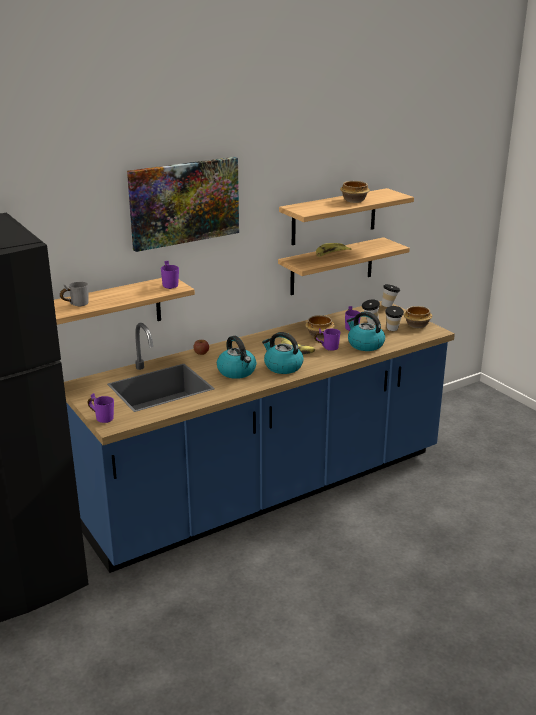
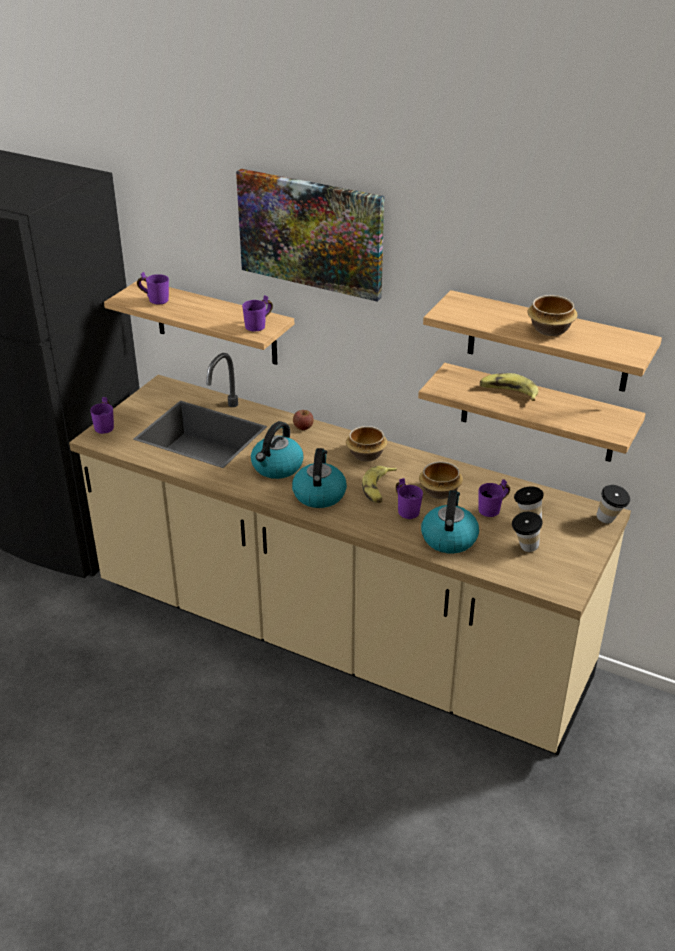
camera: 60 degrees right, 10 degrees up
(75, 305) = (156, 299): grey mug -> purple mug
(268, 490) = (337, 636): blue counter -> beige counter
(417, 325) = (568, 567): bowl -> bowl (365, 455)

